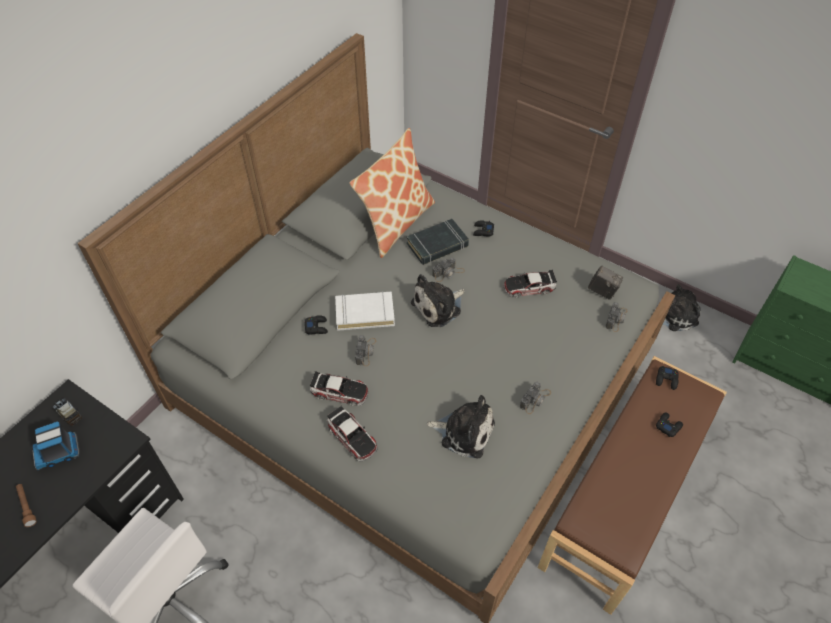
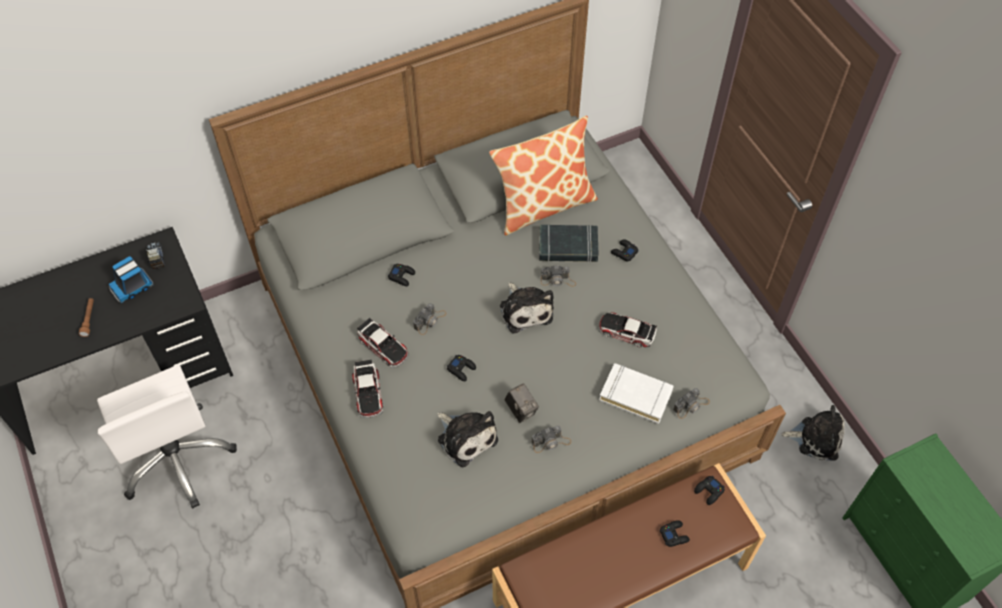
camera: 30 degrees right, 5 degrees up
(58, 452) = (133, 286): toy truck -> toy truck turned 45 degrees counterclockwise
(365, 313) = (453, 284): white book -> white book (635, 395)
(420, 377) = (461, 369): none -> black game controller
(439, 307) = (525, 310): plush toy -> plush toy turned 105 degrees counterclockwise
(602, 291) = (698, 371): camera -> camera (521, 410)

